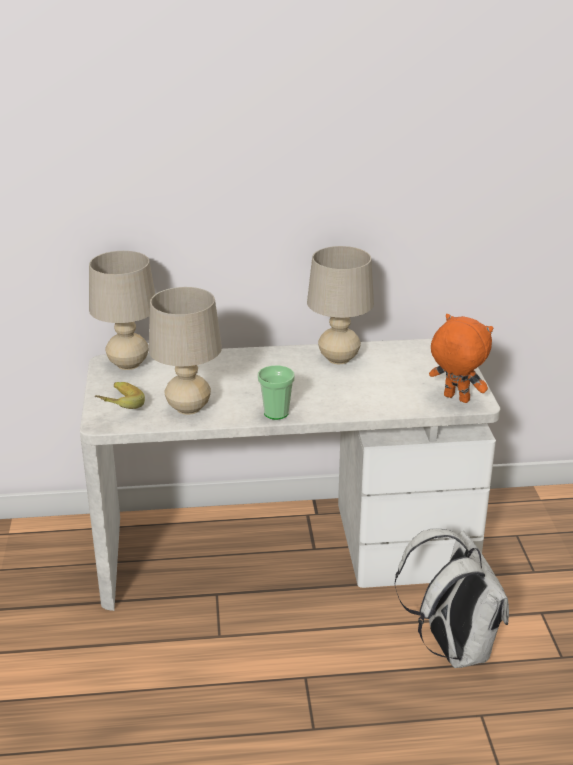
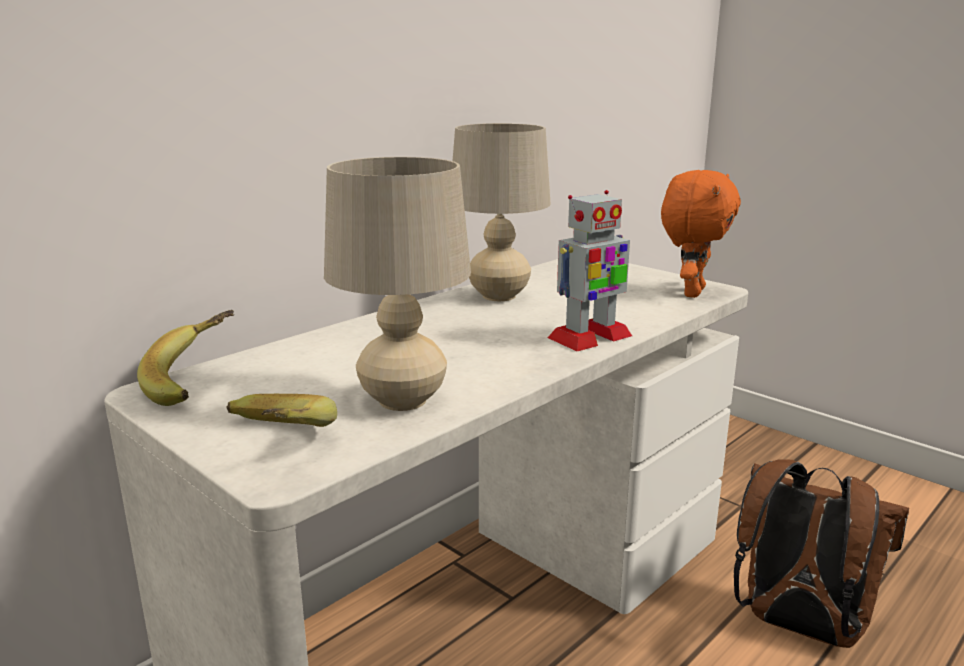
camera: 40 degrees left, 10 degrees down
(128, 364) = (197, 383): beige table lamp -> banana
(276, 413) = (538, 363): cup -> none
(330, 407) = (589, 337): none -> toy robot
(452, 647) = (797, 626): white backpack -> brown backpack
(455, 399) = (691, 292): orange plush toy -> orange plush toy turned 120 degrees clockwise

